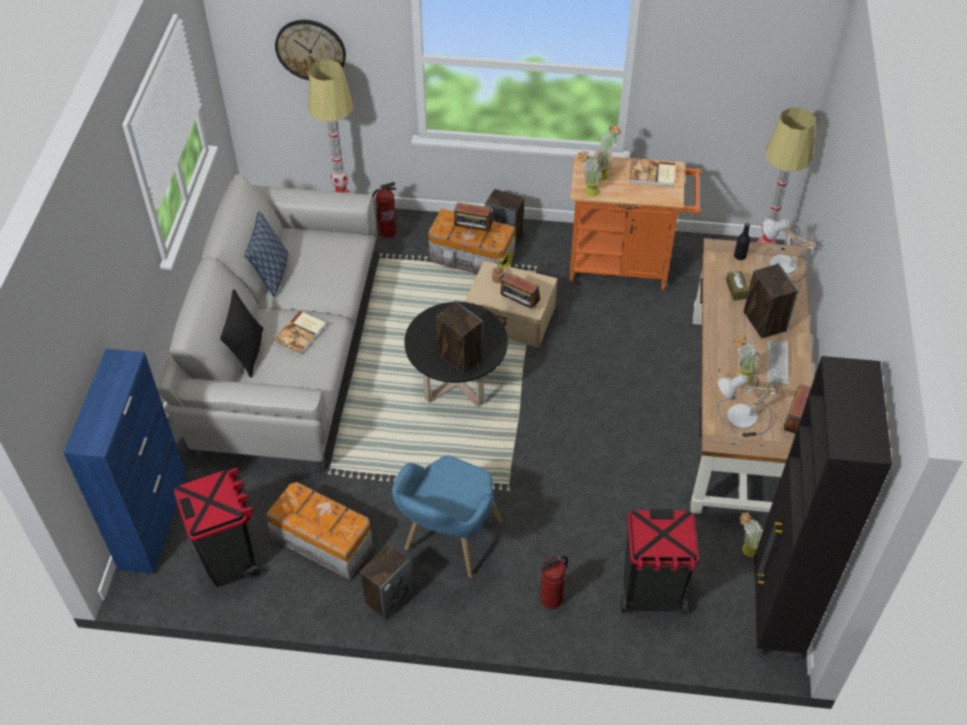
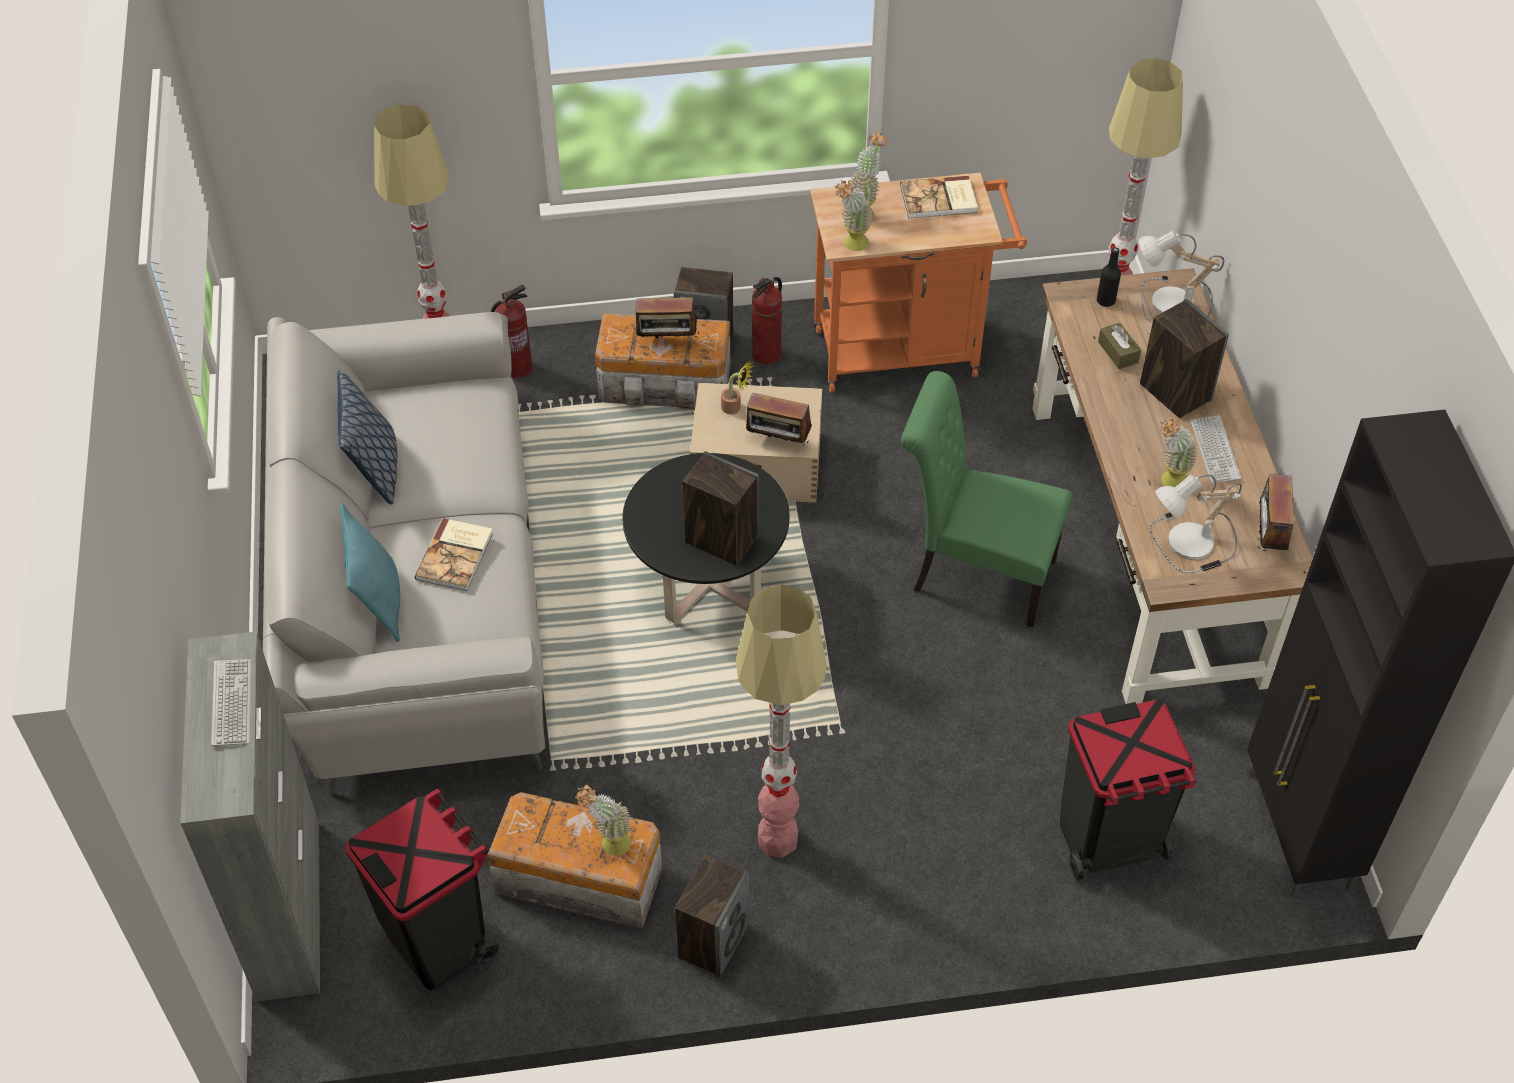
camera: 15 degrees left, 0 degrees up
(116, 390) = (232, 703): none -> keyboard
(153, 520) = (289, 908): blue cabinet -> grey cabinet
(248, 352) = (379, 602): black pillow -> turquoise pillow
(310, 49) = (363, 93): wall clock -> none
(447, 546) = (778, 839): blue armchair -> floor lamp
(551, 599) = (963, 885): fire extinguisher -> fire extinguisher (767, 354)
(622, 410) = (974, 573): none -> green chair
(745, 549) = (1224, 743): potted plant -> potted plant (608, 845)

